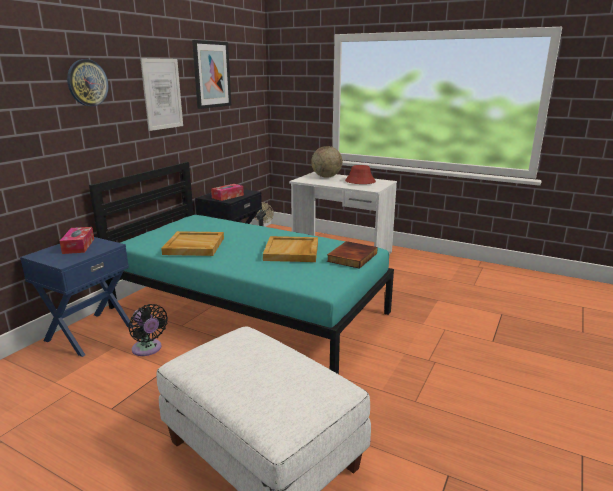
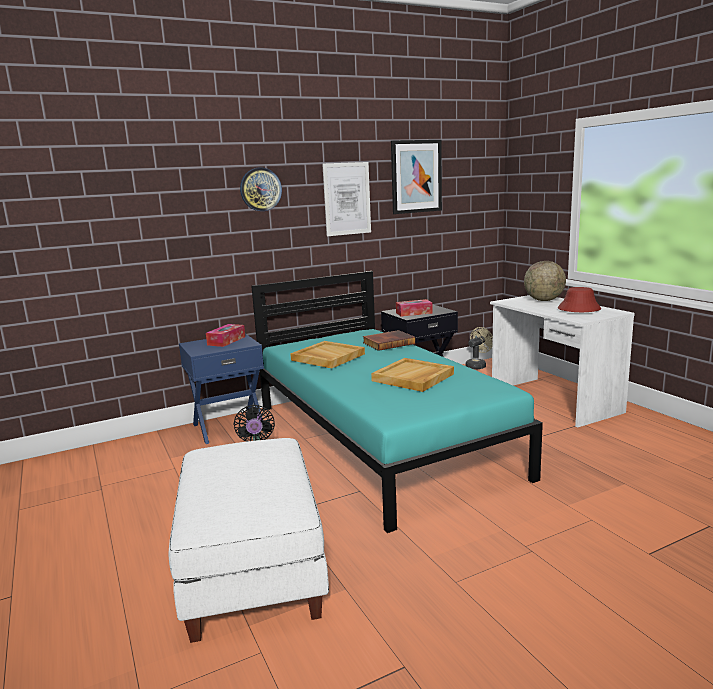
camera: 35 degrees right, 5 degrees down
(351, 257) = (470, 394): book -> book (388, 343)

